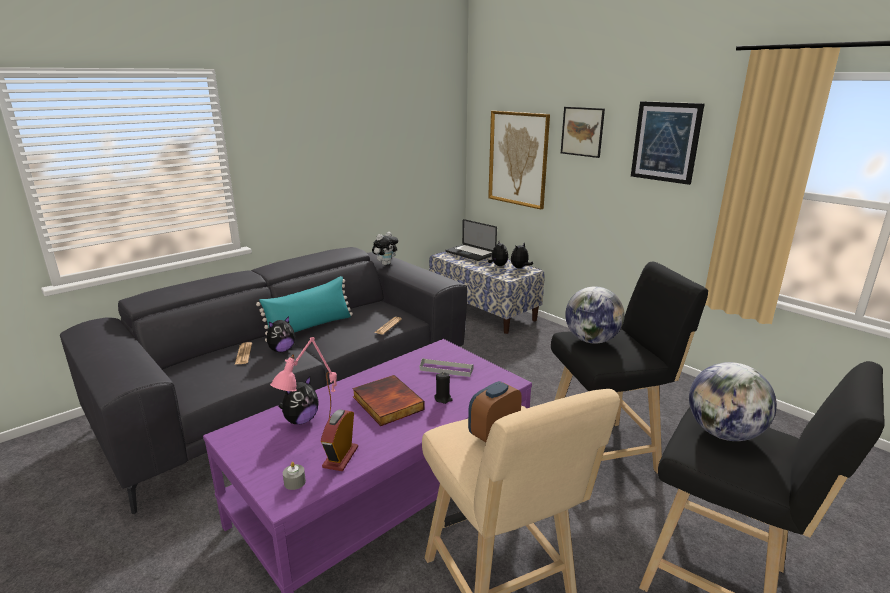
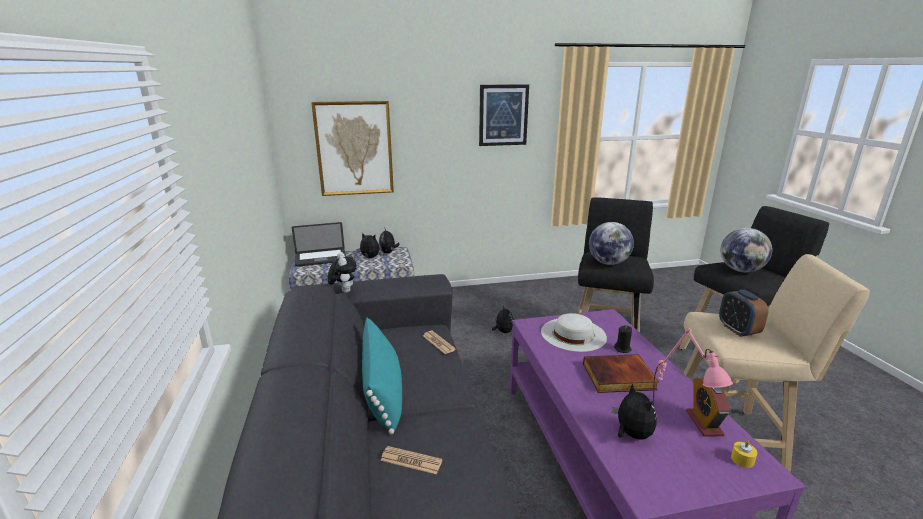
camera: 60 degrees left, 0 degrees up
(281, 350) = (427, 426): plush toy -> plush toy (503, 331)
(294, 482) = (742, 459): grey candle -> yellow candle
(340, 457) = (704, 423): alarm clock -> alarm clock turned 45 degrees clockwise
(446, 369) = (573, 334): grey tray -> white hat
(582, 131) = (426, 114): picture -> none

